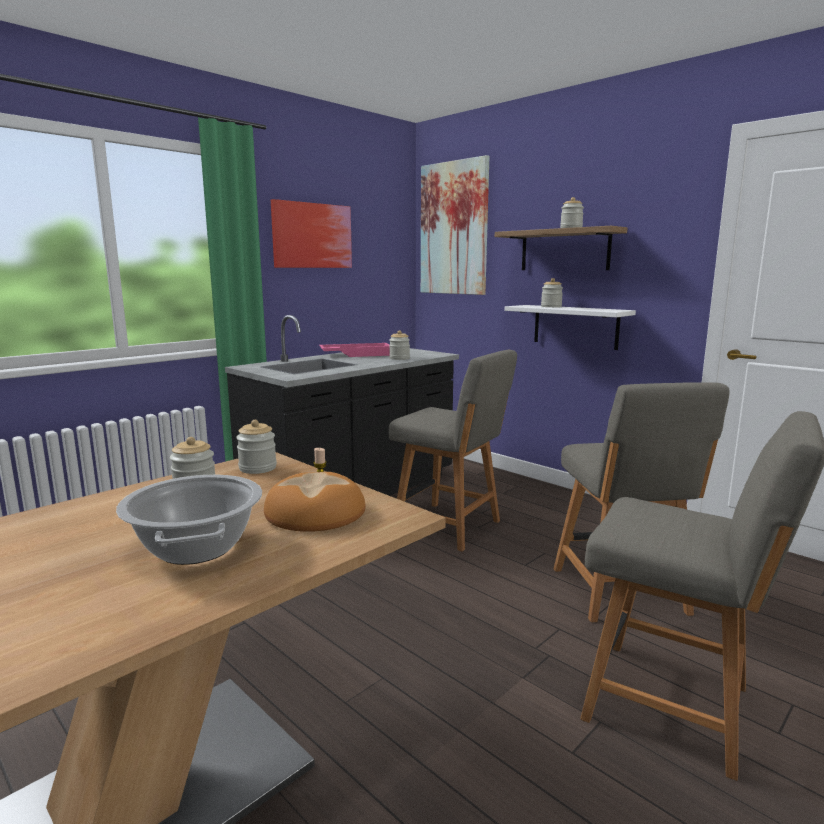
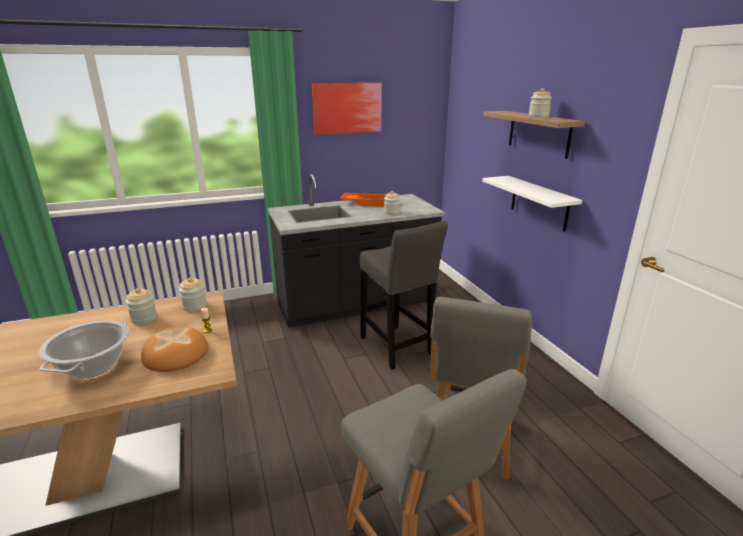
camera: 25 degrees right, 10 degrees up
(356, 354) = (368, 203): pink tray -> orange tray
(450, 527) = (397, 348): grey chair -> grey stool
(454, 229) = (470, 100): picture -> none
(551, 306) = (519, 183): jar -> none

